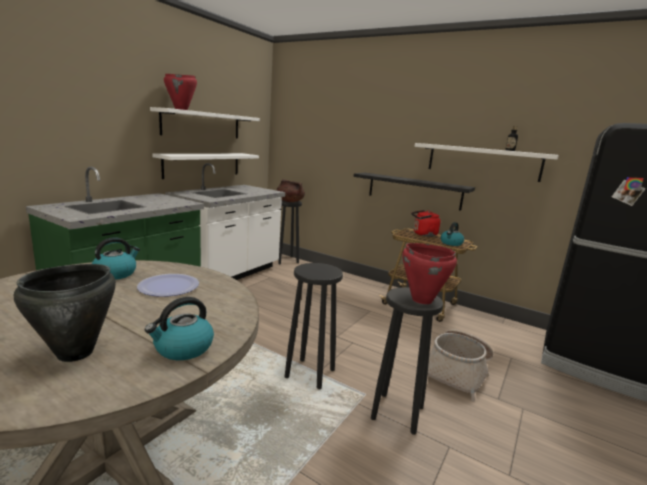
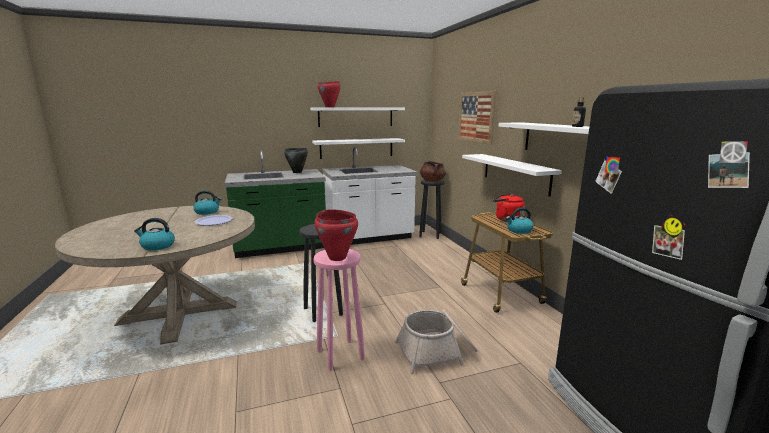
camera: 40 degrees right, 0 degrees up
(76, 353) = (126, 238): black cooking pot -> black cooking pot (297, 172)
(353, 135) = (476, 117): none -> picture
(396, 412) = (340, 354): black stool -> pink stool
(414, 190) = (515, 173): black shelf -> white shelf

